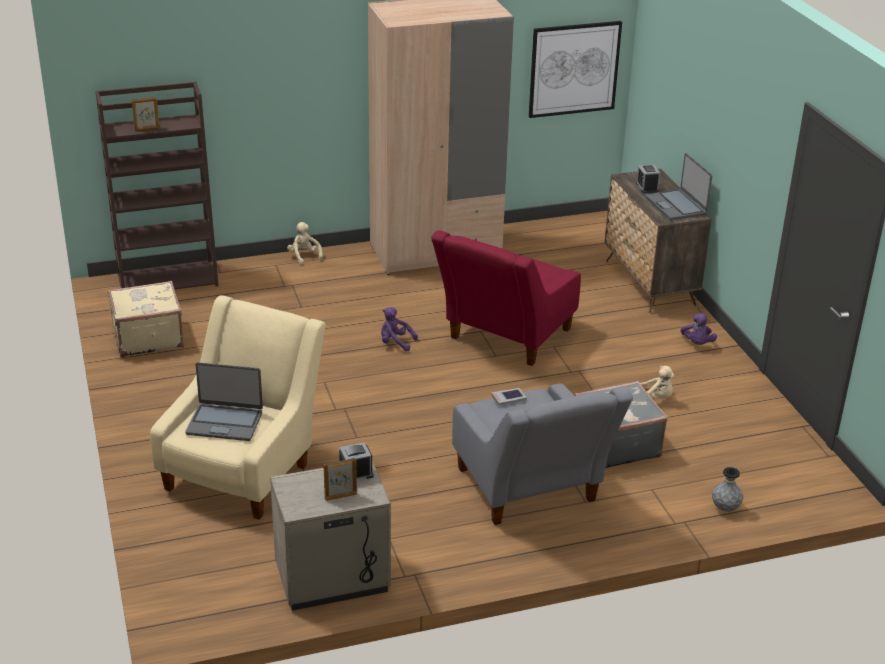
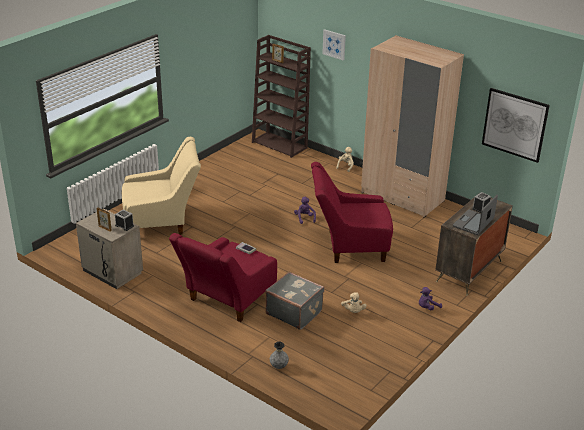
camera: 55 degrees right, 0 degrees up
(147, 338) = (230, 160): beige suitcase -> none
(225, 423) = (148, 189): laptop -> none
(244, 59) = (334, 44): none -> picture
(531, 492) = (226, 301): grey armchair -> red armchair

